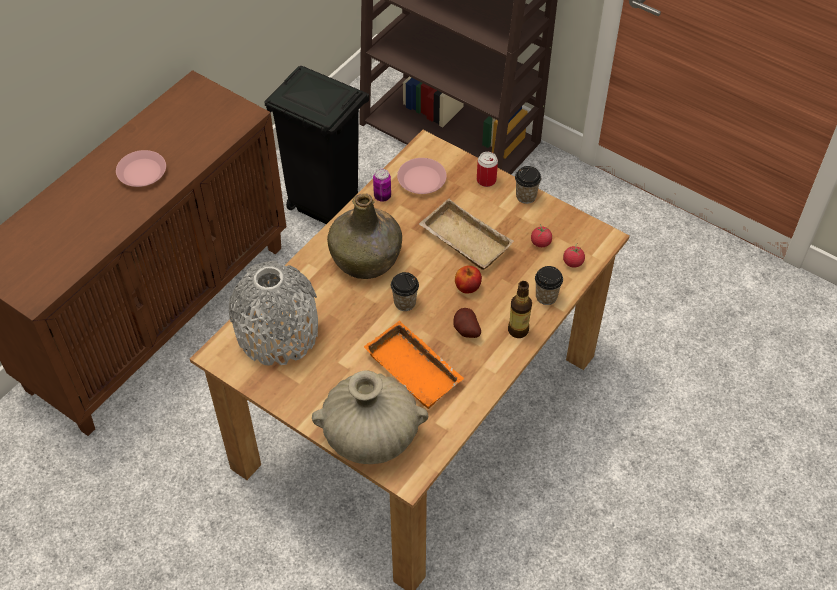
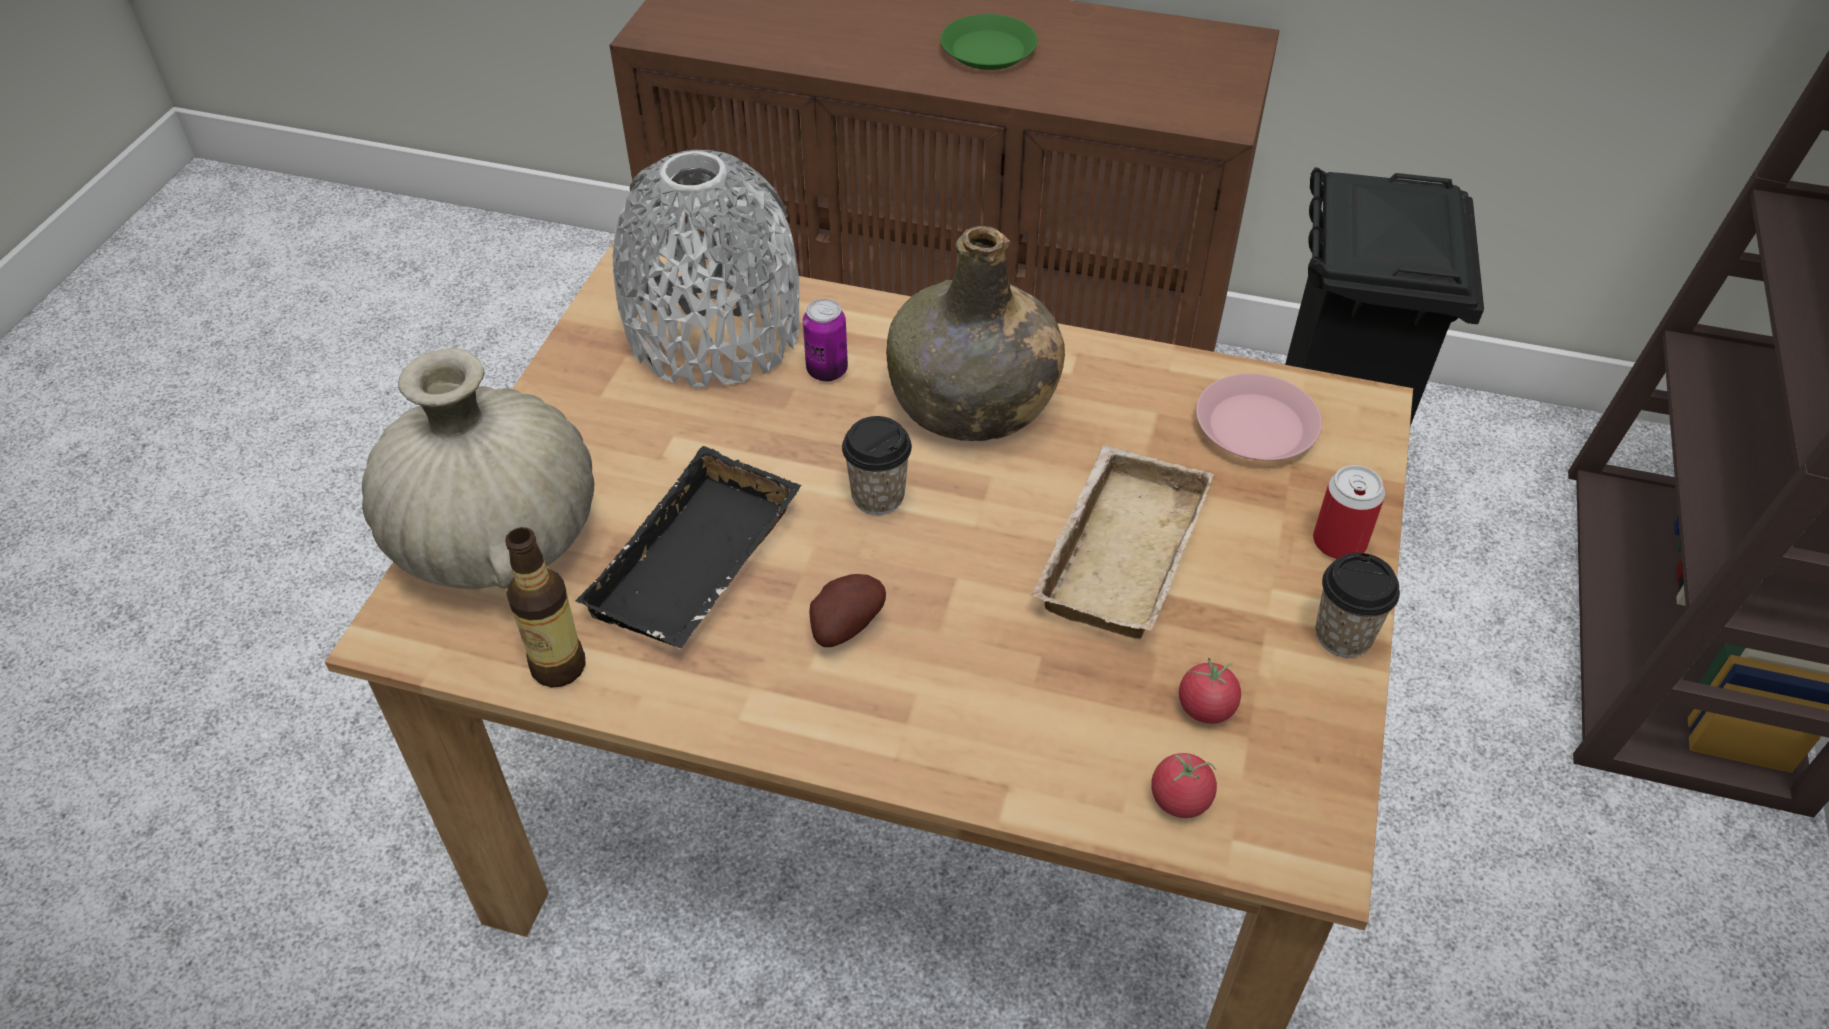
camera: 70 degrees right, 5 degrees down
(141, 172) = (988, 50): pink plate -> green plate
(382, 196) = (1161, 378): can -> can (827, 371)
(416, 369) = (699, 566): orange tray -> black tray
(467, 287) = (977, 595): apple -> none
(518, 330) = (891, 732): bottle -> bottle (558, 667)
(546, 296) = (1029, 766): cup -> none

